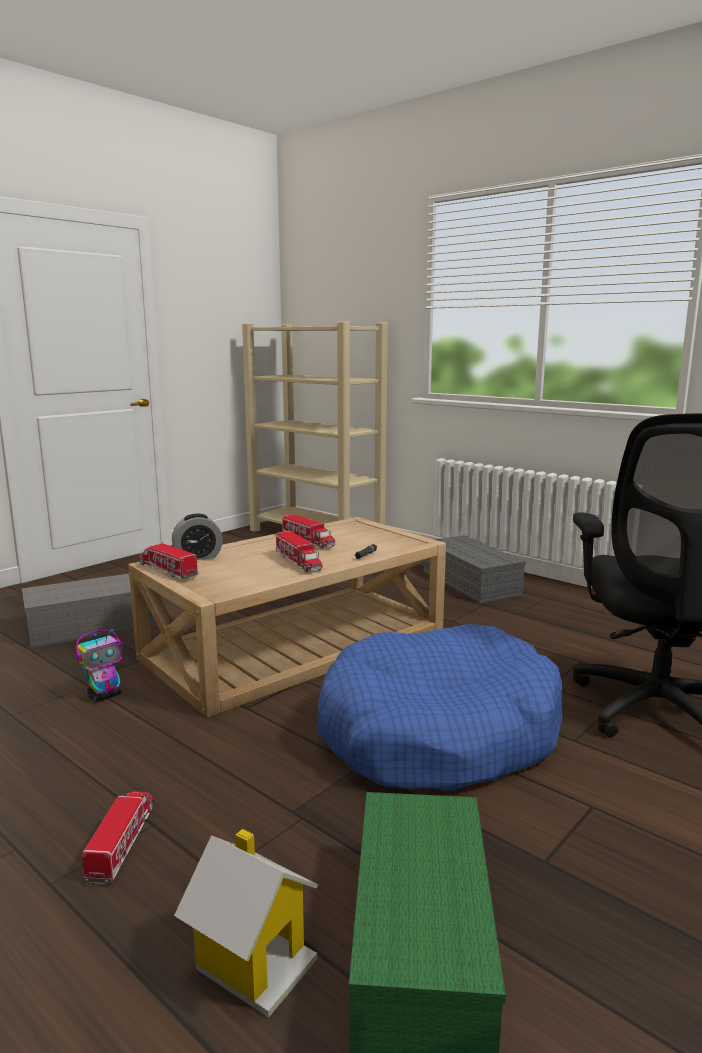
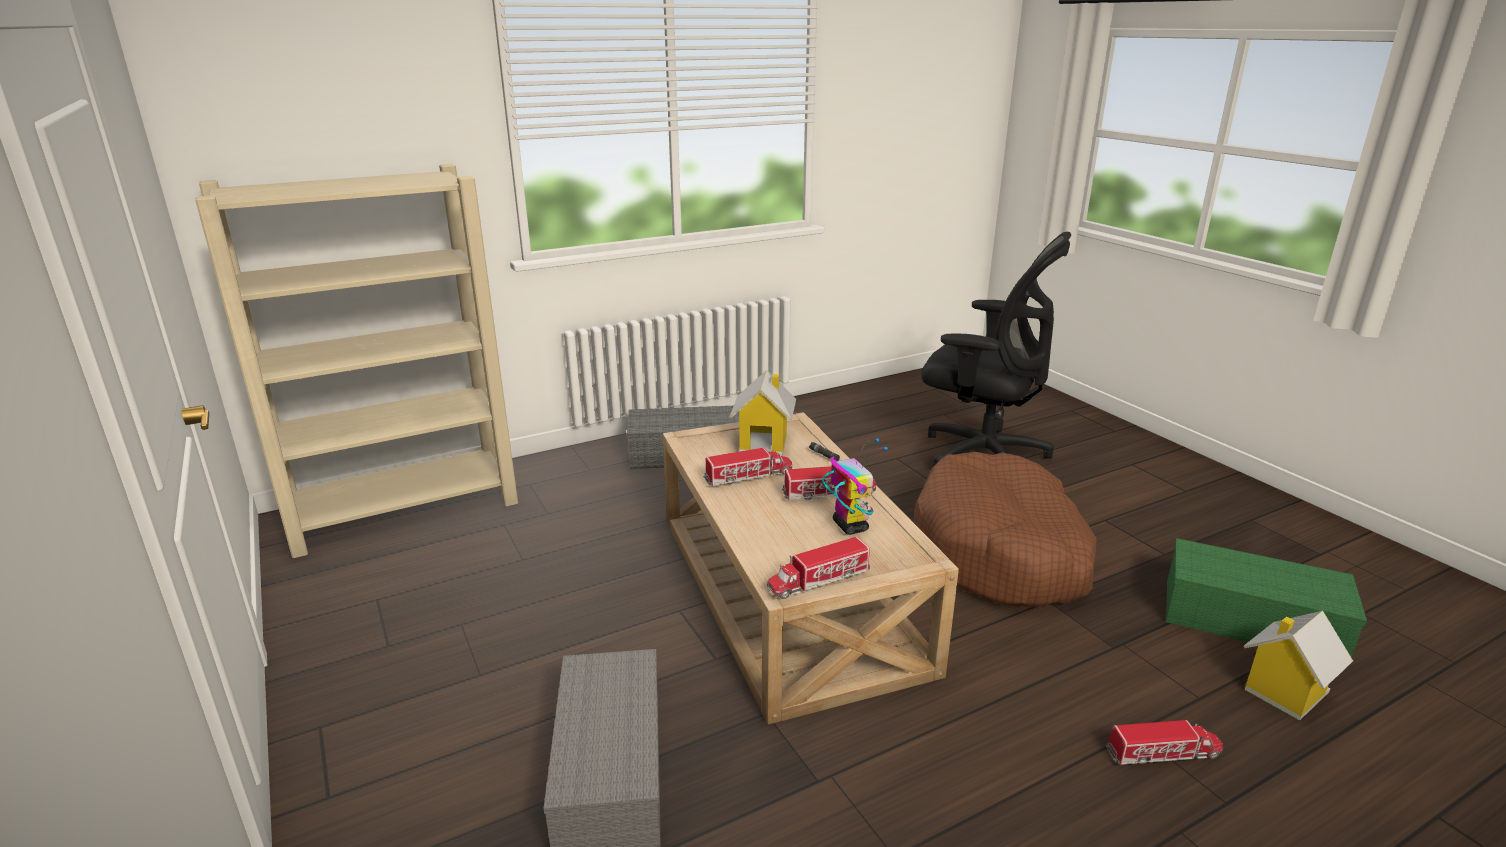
camera: 70 degrees left, 10 degrees up
(105, 695) = (866, 759): toy robot -> toy robot (849, 526)
(122, 842) = (1163, 753): toy truck -> toy truck turned 150 degrees clockwise
(198, 557) = (773, 554): alarm clock -> none
(367, 540) = (764, 445): none -> toy house
(438, 733) = (1001, 551): blue dog bed -> brown dog bed

